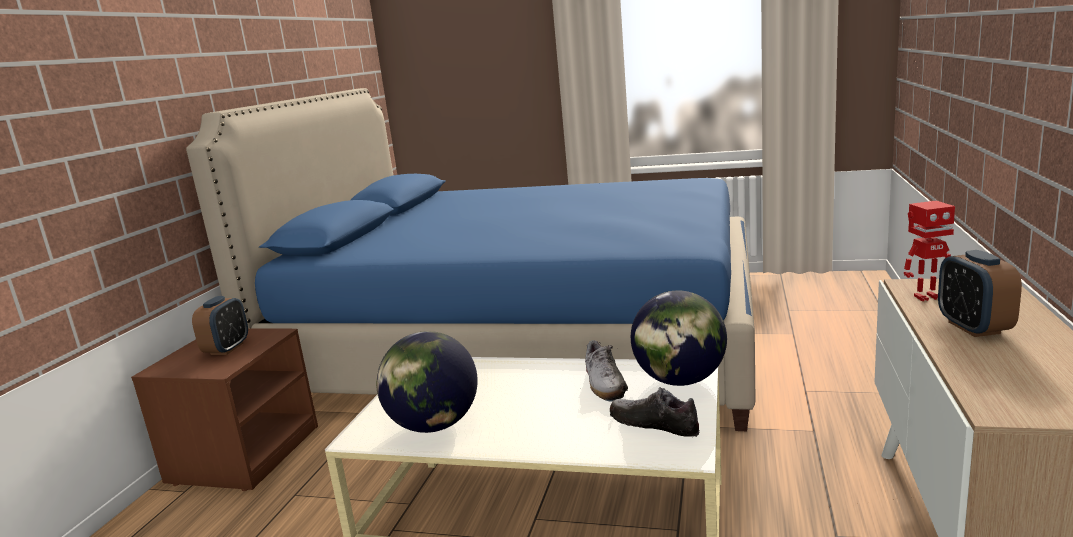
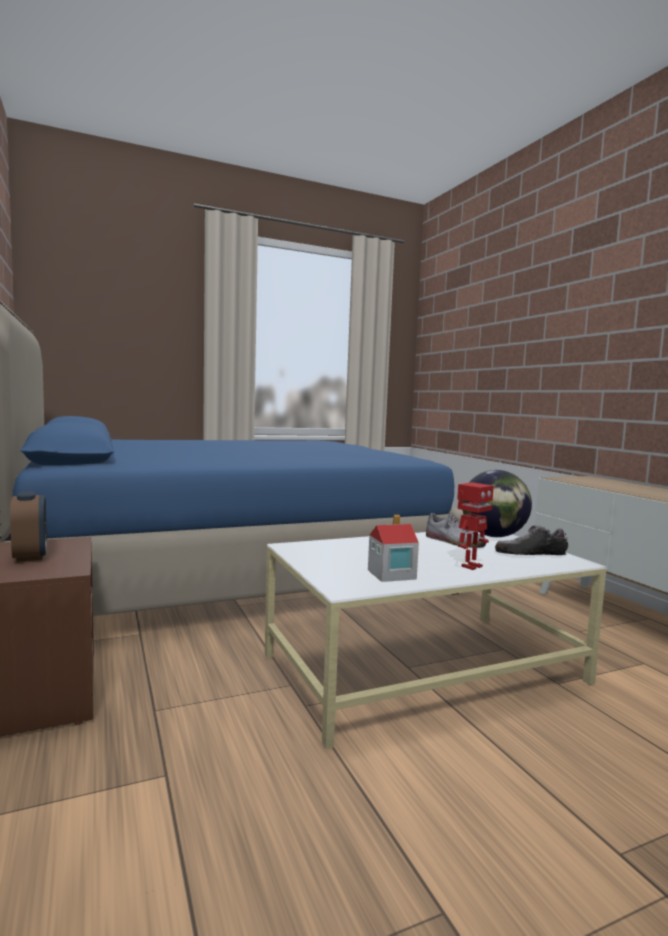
camera: 40 degrees left, 10 degrees down
(433, 425) = (391, 574): globe -> toy house
(926, 297) = (578, 481): toy robot -> toy robot (470, 566)
(973, 327) = (628, 488): alarm clock -> none

